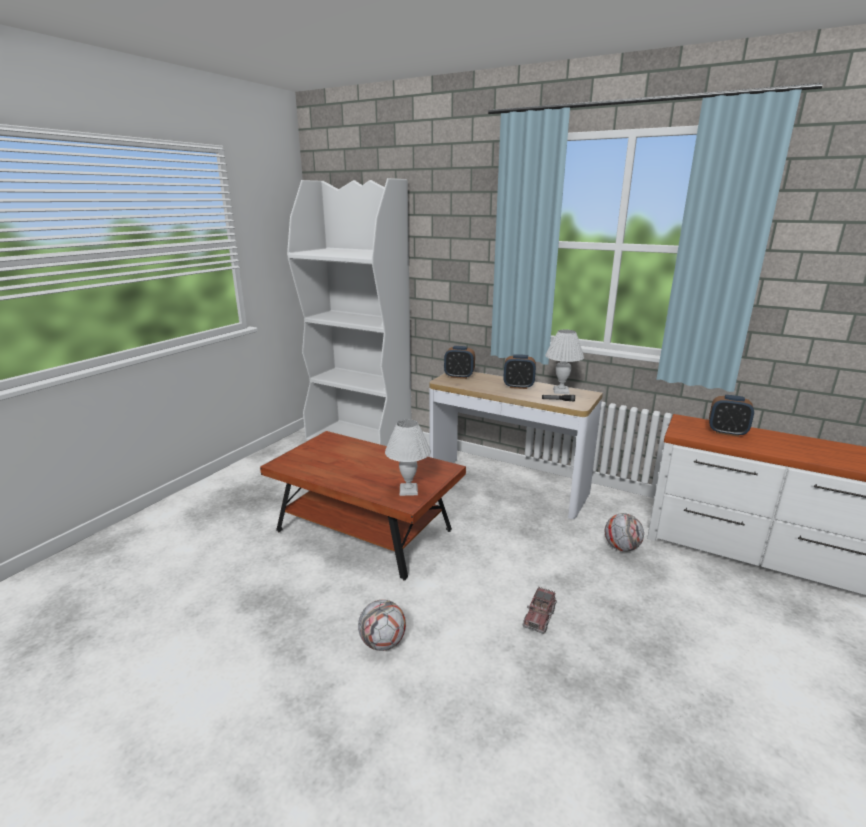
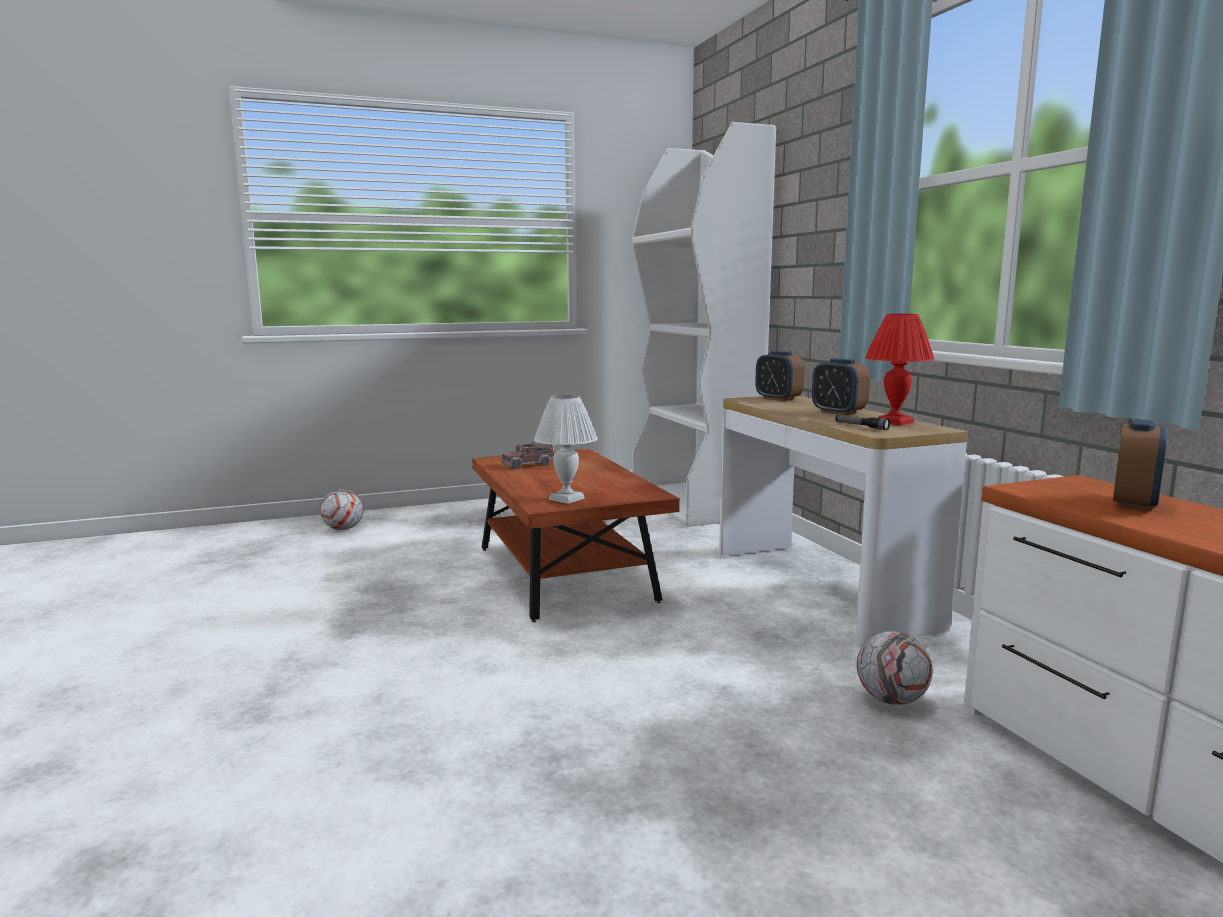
camera: 40 degrees right, 10 degrees down
(383, 643) = (426, 657): football -> football (343, 529)
(539, 617) = (627, 710): toy truck -> toy truck (528, 465)
(561, 391) = (894, 422): white table lamp -> red table lamp
(727, 432) = (1134, 504): alarm clock -> alarm clock turned 120 degrees counterclockwise

